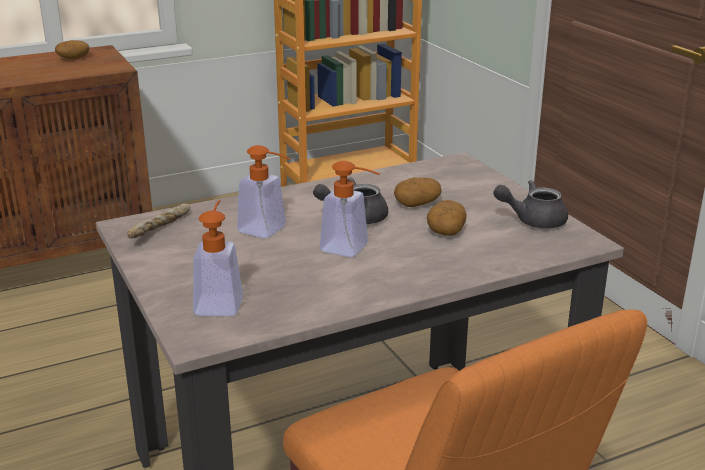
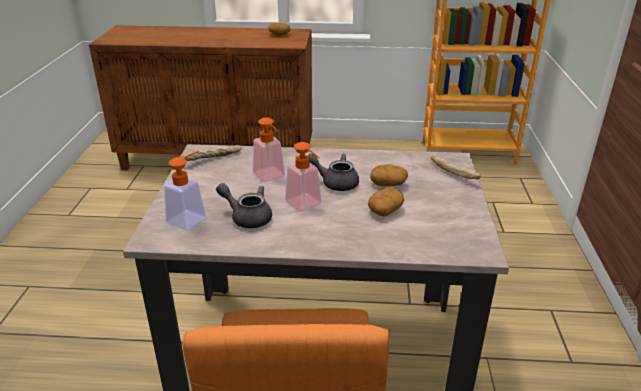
camera: 30 degrees right, 5 degrees up
(472, 175) = (453, 172): none -> bread
(533, 220) = (459, 221): grey teapot -> grey teapot (247, 217)

